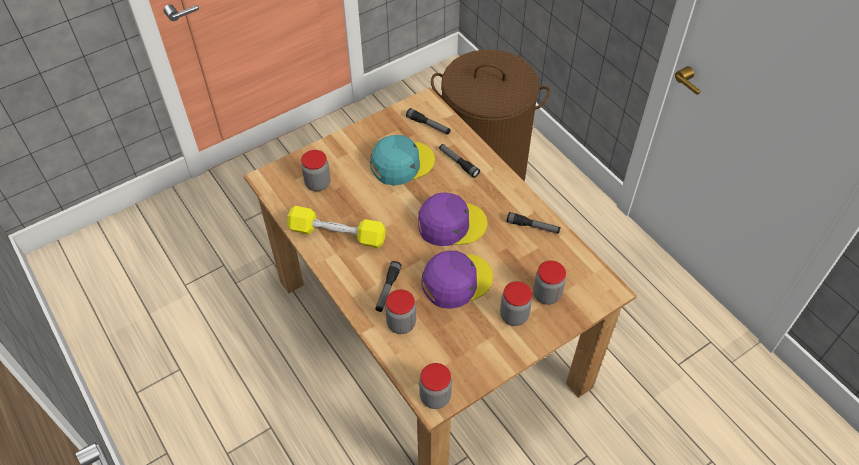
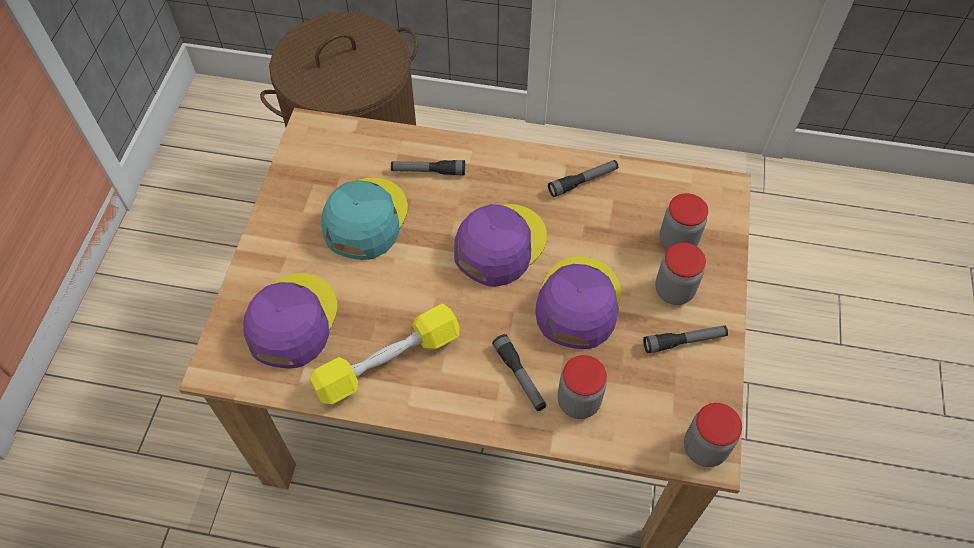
camera: 45 degrees left, 5 degrees up
(318, 183) = (292, 322): jar -> purple cap
(428, 125) = (345, 153): flashlight -> flashlight (684, 341)

